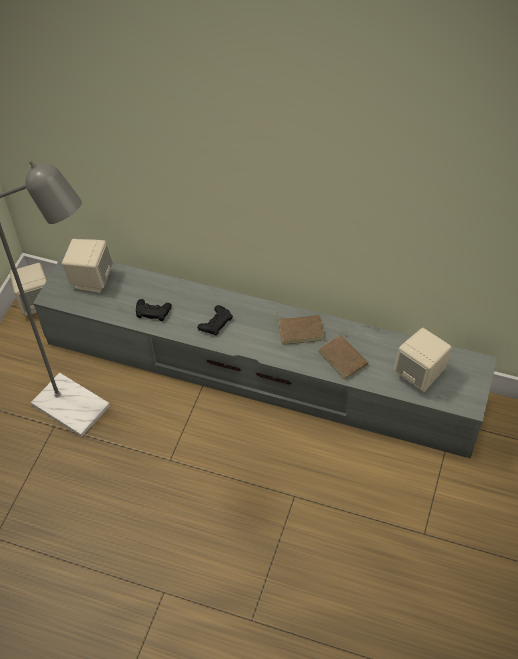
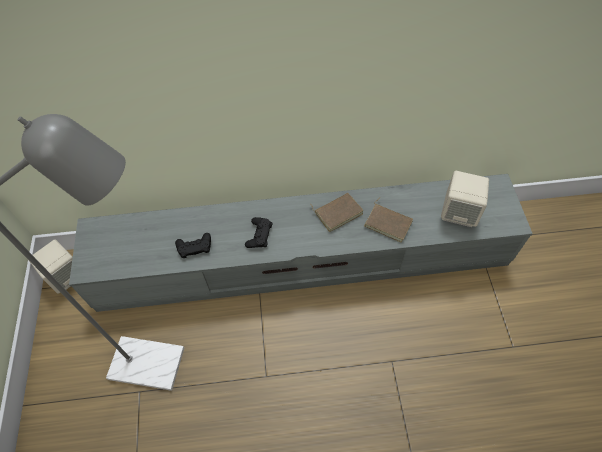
camera: 25 degrees left, 5 degrees up
(91, 279) = (118, 238): beige speaker -> none

